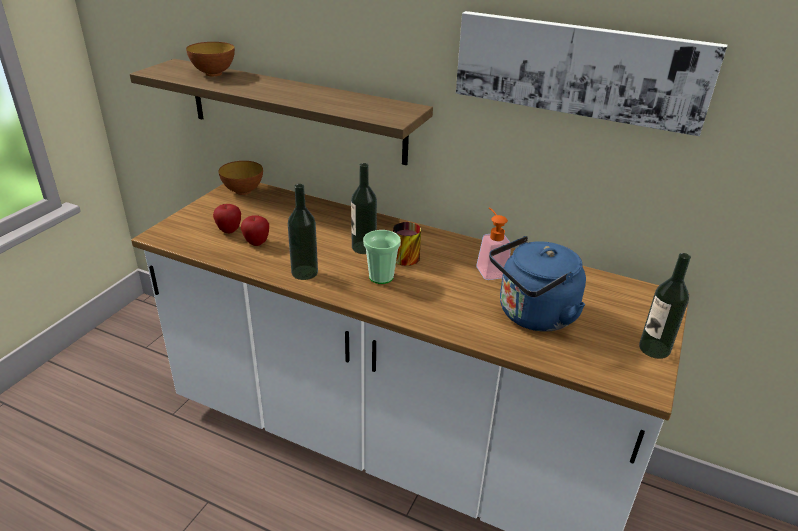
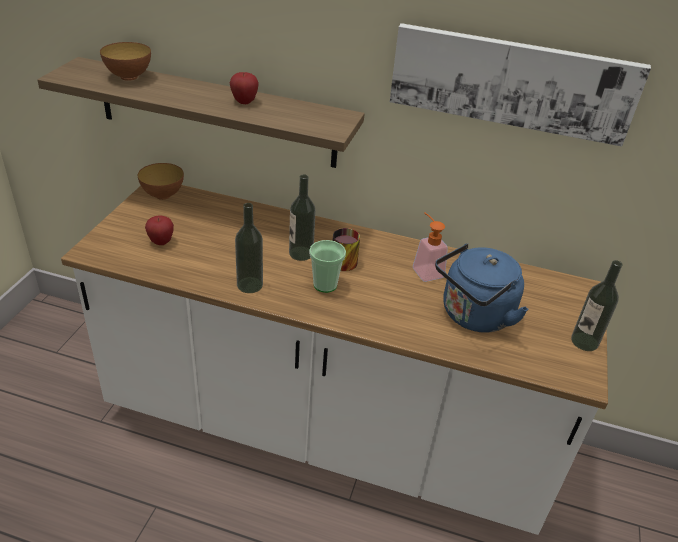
camera: 10 degrees left, 5 degrees up
(256, 243) = (193, 254): apple -> apple (244, 102)

